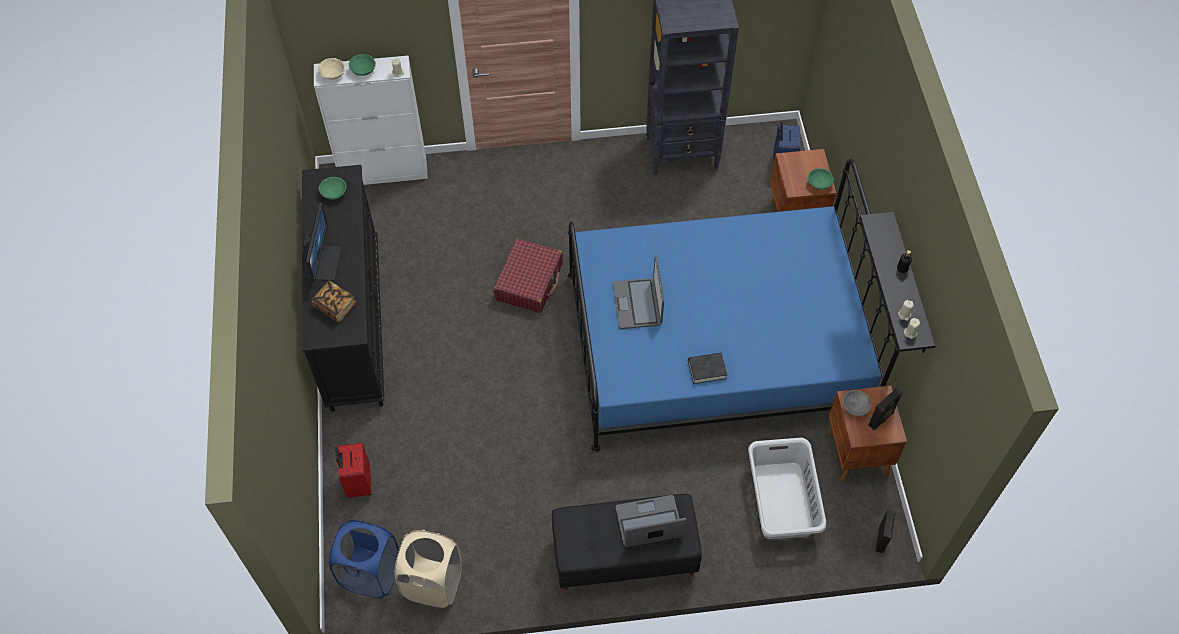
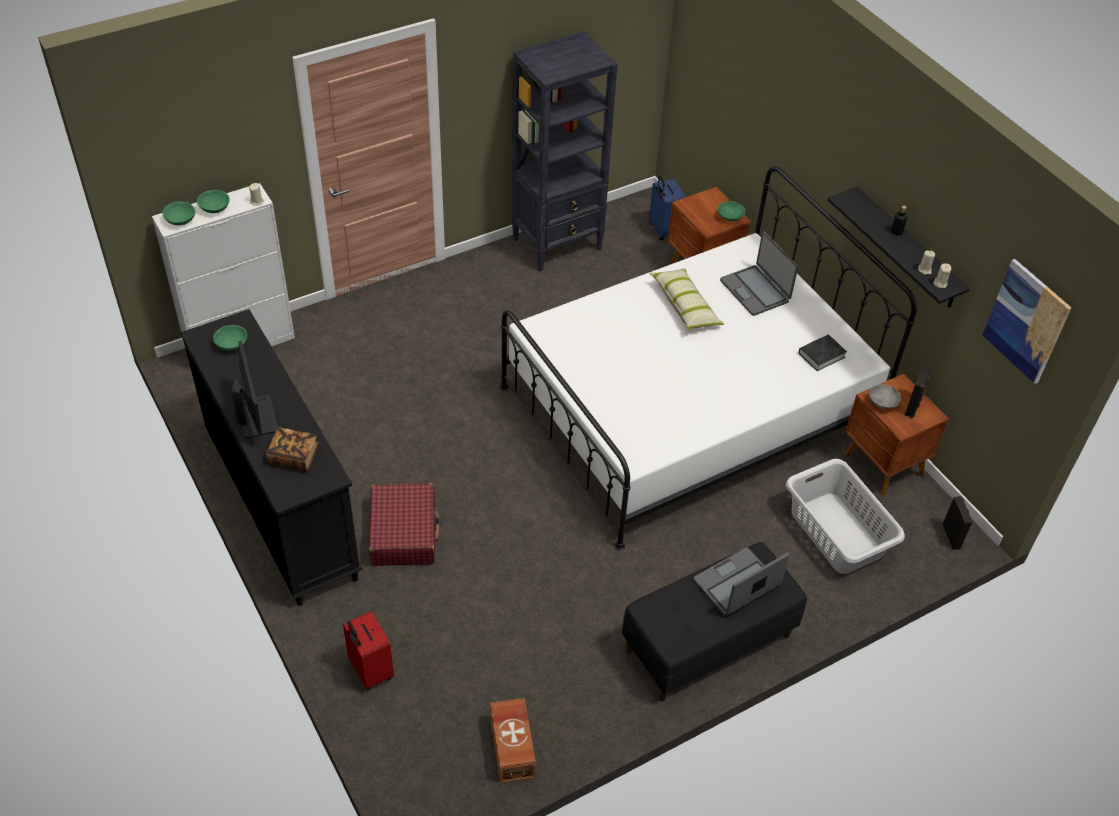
camera: 25 degrees left, 10 degrees down
(332, 74) = (180, 220): beige bowl -> green bowl
(371, 574) = (434, 764): blue laundry basket -> none
(433, 583) = (513, 747): beige laundry basket -> brown storage box
(529, 282) = (461, 406): red suitcase -> red suitcase (403, 532)
(637, 304) = (614, 372): laptop -> laptop (755, 291)
(707, 369) = (719, 412): black book -> black book (821, 355)
(715, 344) = (688, 408): blue bed -> white bed
(731, 260) = (685, 306): none -> pillow
(958, 398) = (1026, 321): none -> picture

